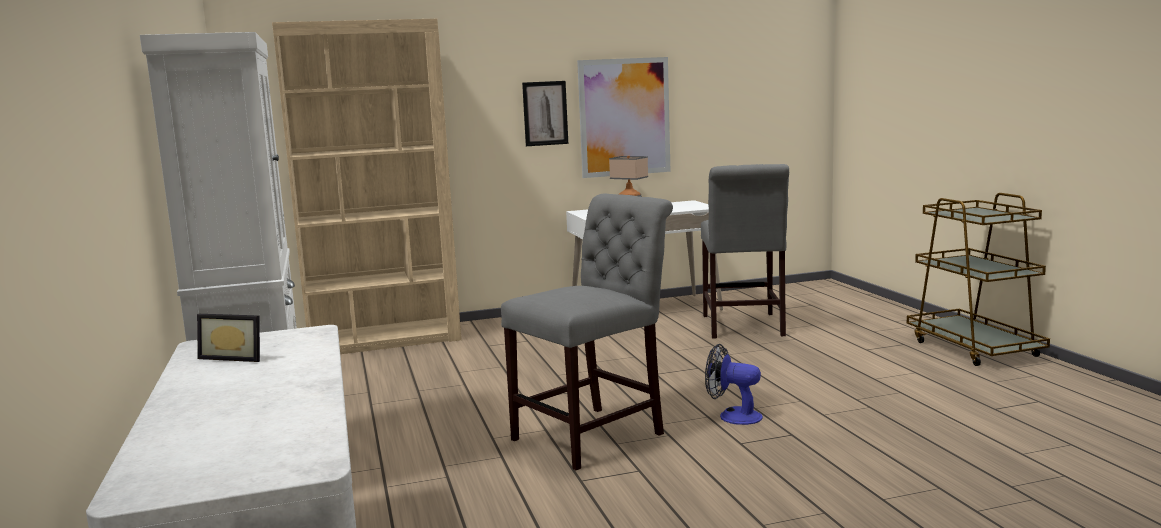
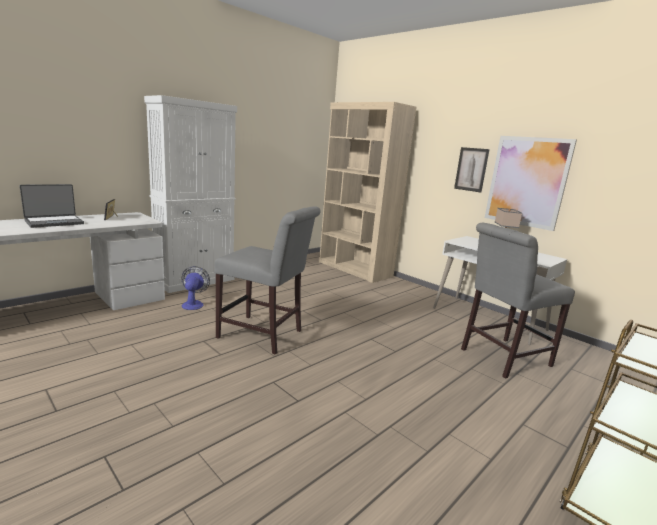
camera: 60 degrees right, 5 degrees up
(233, 400) = (54, 222): none -> laptop
(733, 416) = (317, 374): fan -> fan (193, 304)

